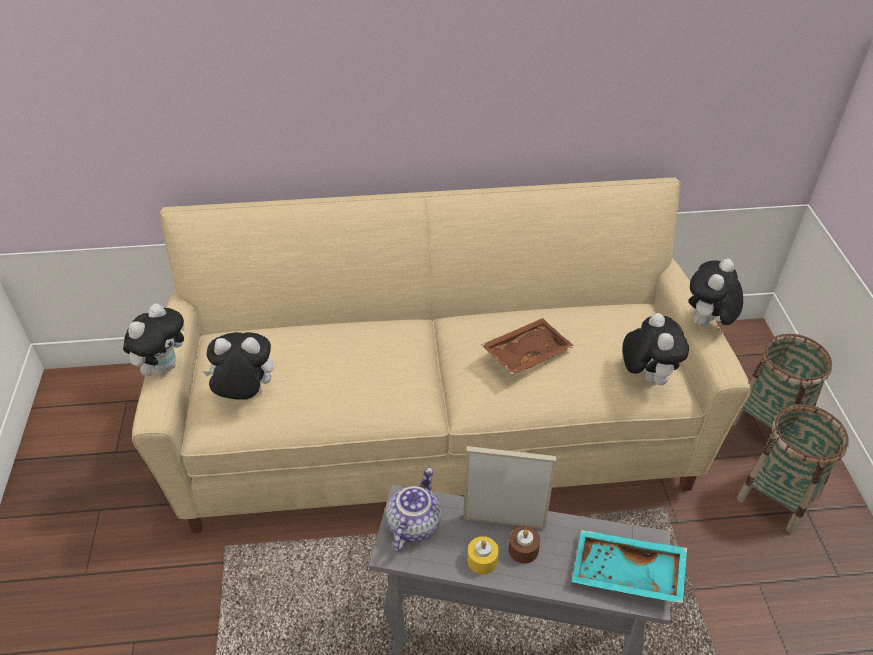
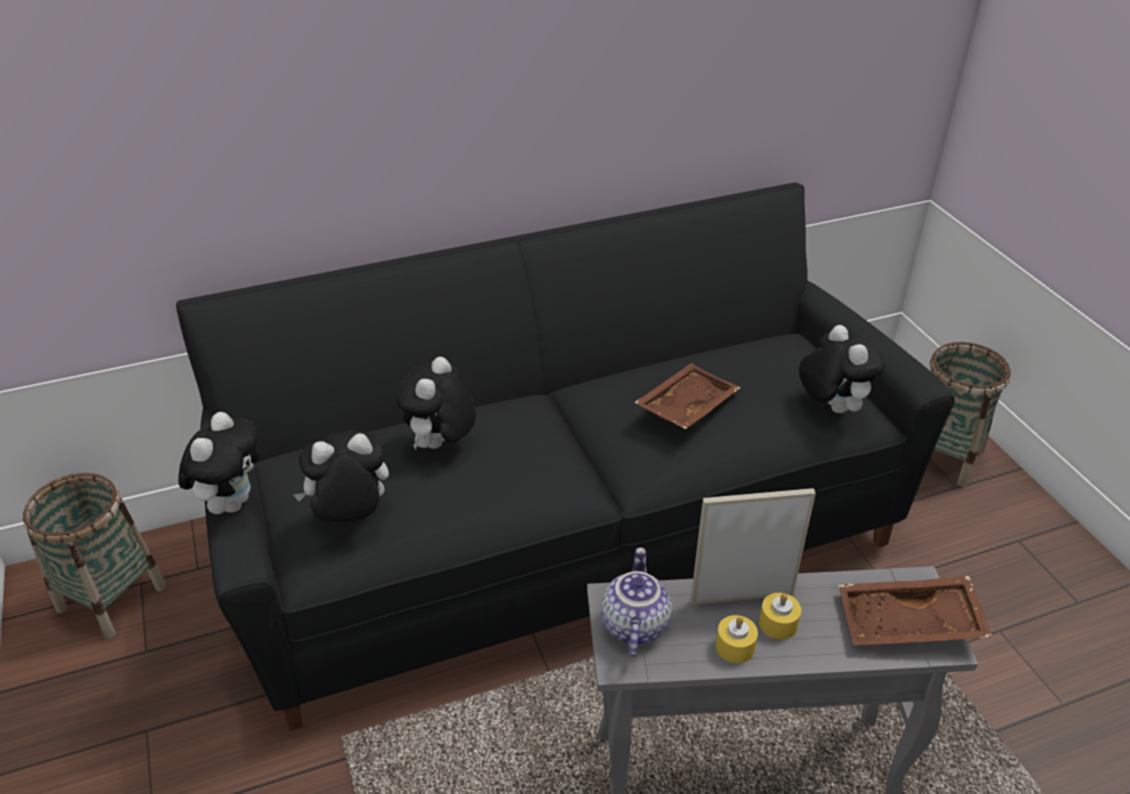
camera: 15 degrees left, 5 degrees down
(436, 425) = (565, 532): beige sofa -> black sofa
(523, 549) = (778, 623): brown candle -> yellow candle
(626, 575) = (908, 625): turquoise tray -> brown tray
(706, 324) = (877, 338): plush toy -> plush toy (440, 445)
(777, 497) = (982, 532): basket -> basket (111, 597)

